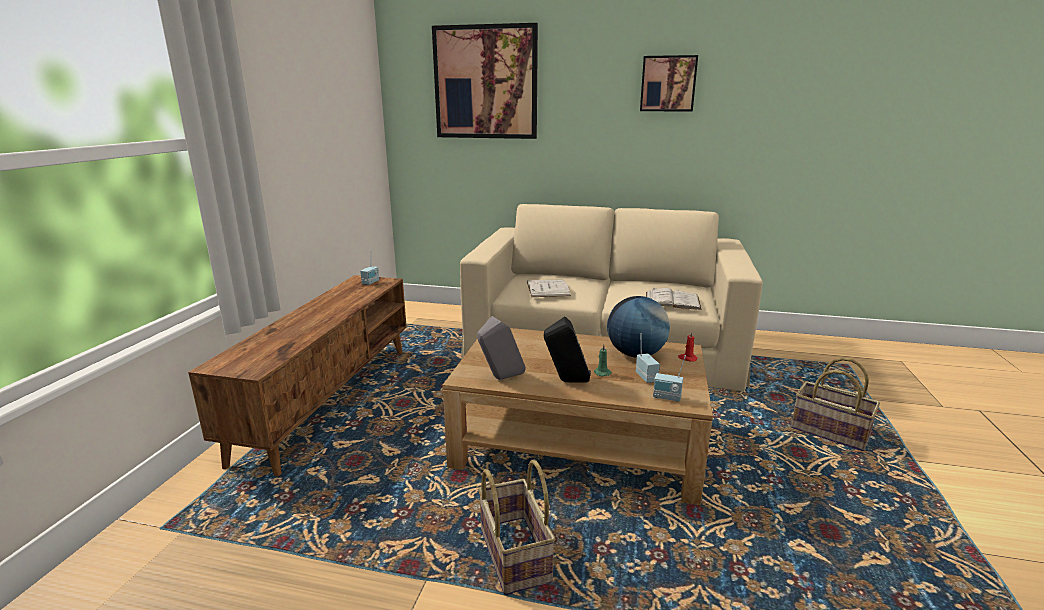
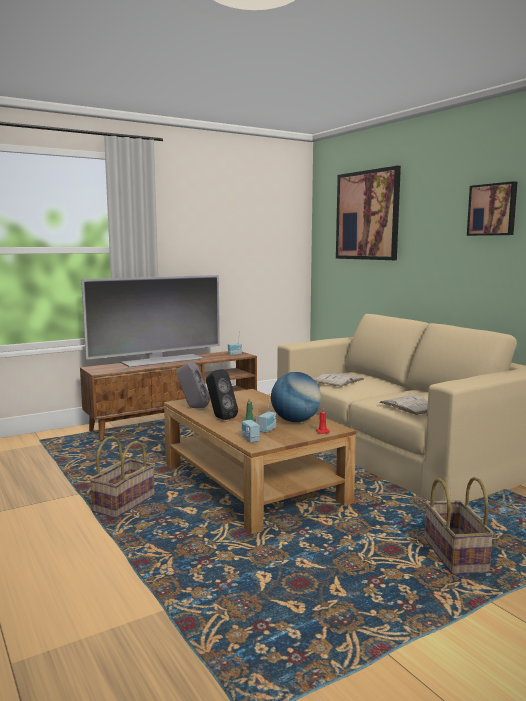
camera: 45 degrees right, 10 degrees down
(298, 319) = (161, 360): none -> television

